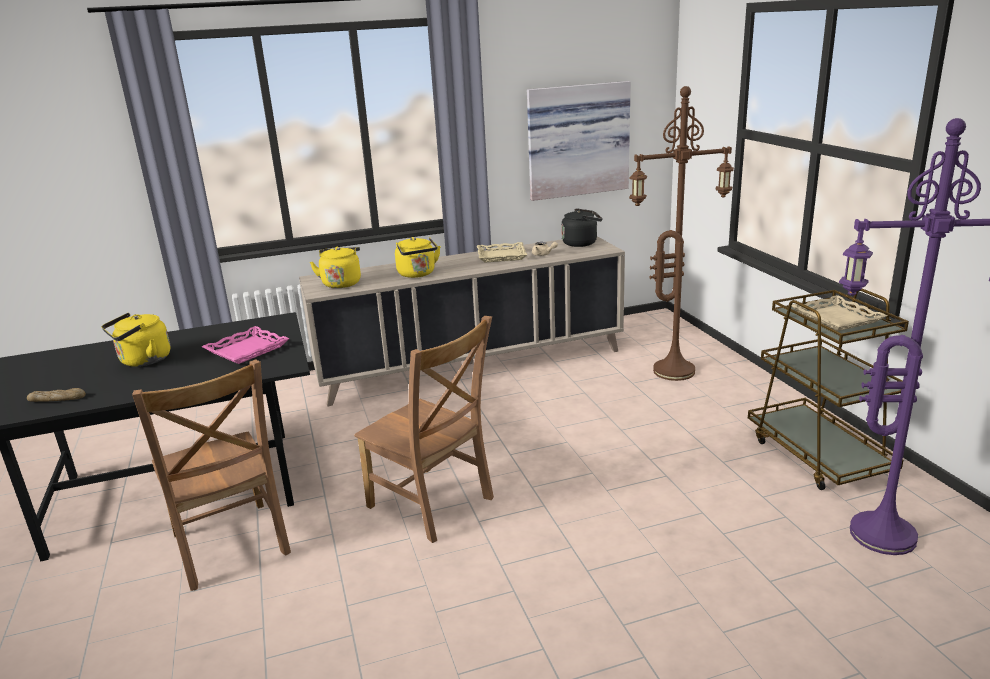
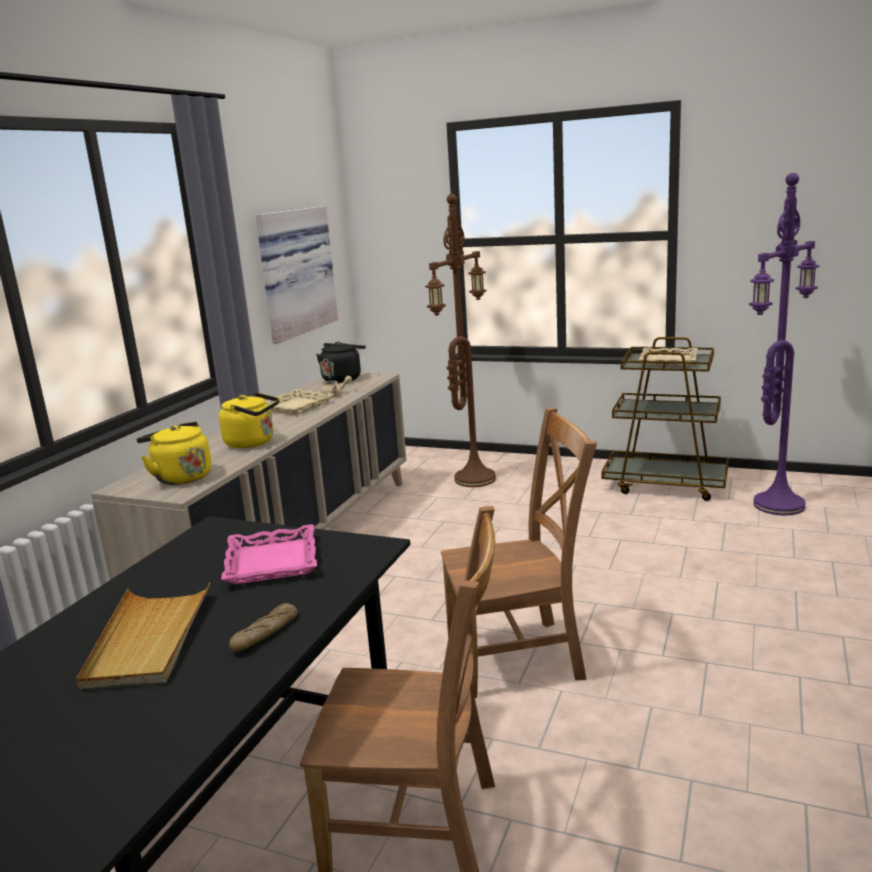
camera: 50 degrees left, 5 degrees down
(57, 400) = (155, 736): bread -> bread (265, 634)
(142, 361) = (148, 639): yellow kettle -> beige tray

